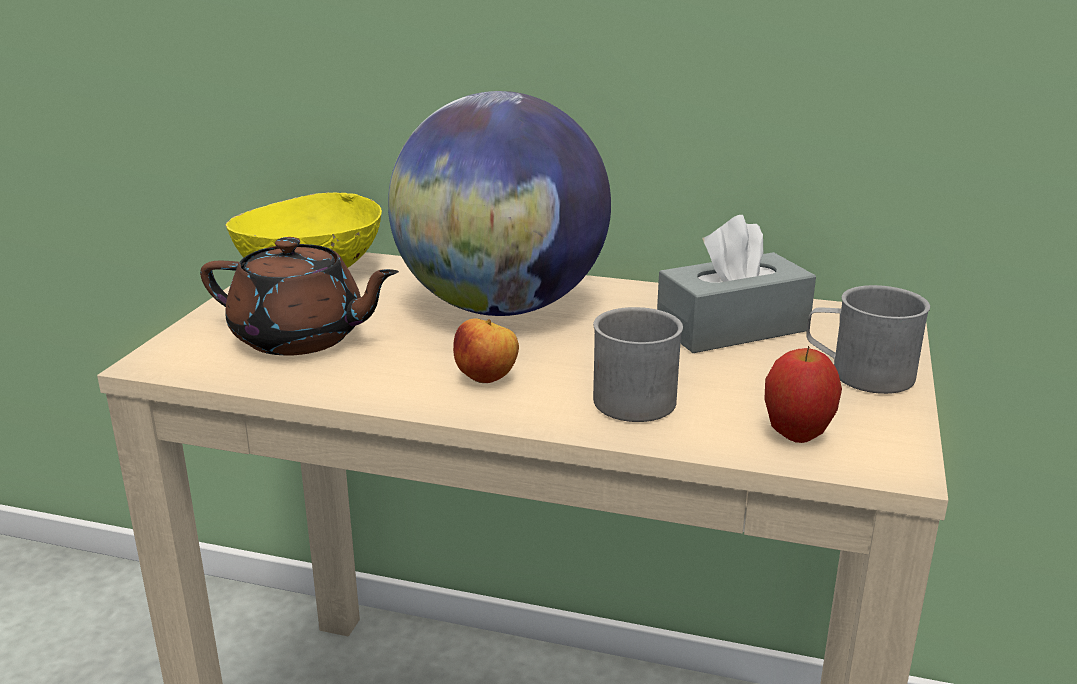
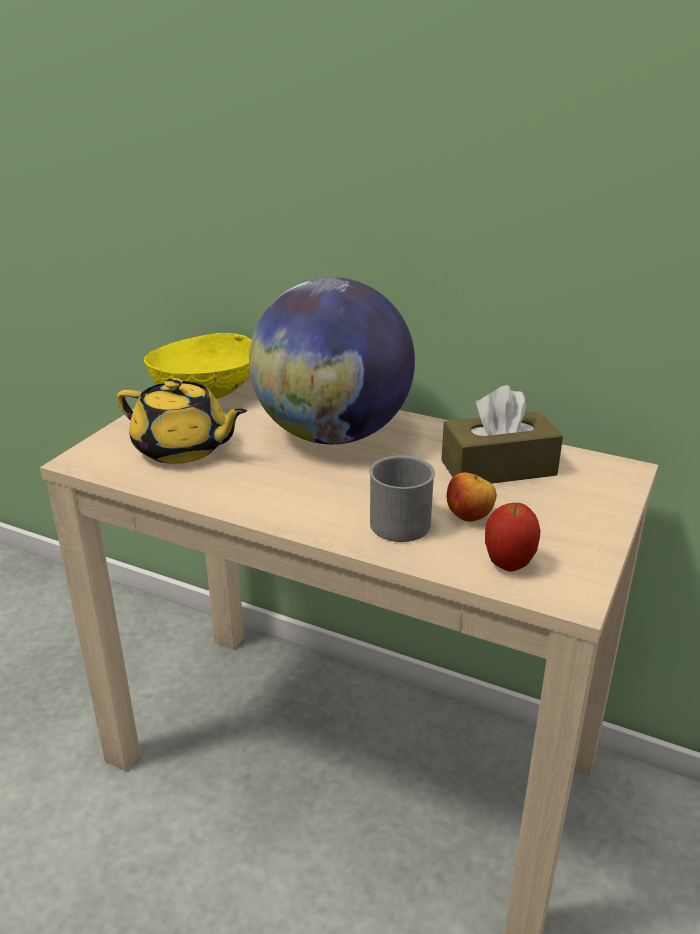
camera: 10 degrees right, 5 degrees up
(301, 338) = (182, 449): brown teapot -> yellow teapot
(487, 379) = (301, 496): apple -> apple (470, 517)
(732, 328) = (498, 468): grey tissue box -> brown tissue box
(859, 373) = (579, 516): grey mug -> none

